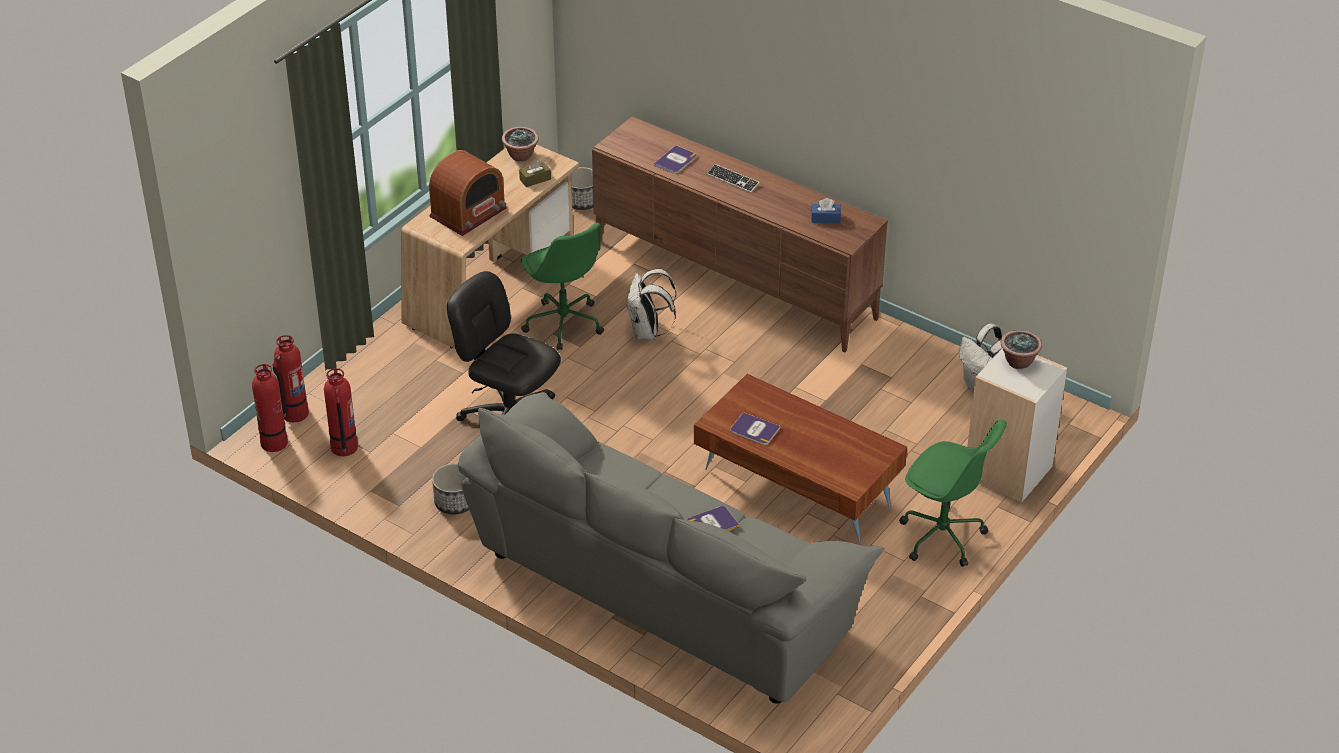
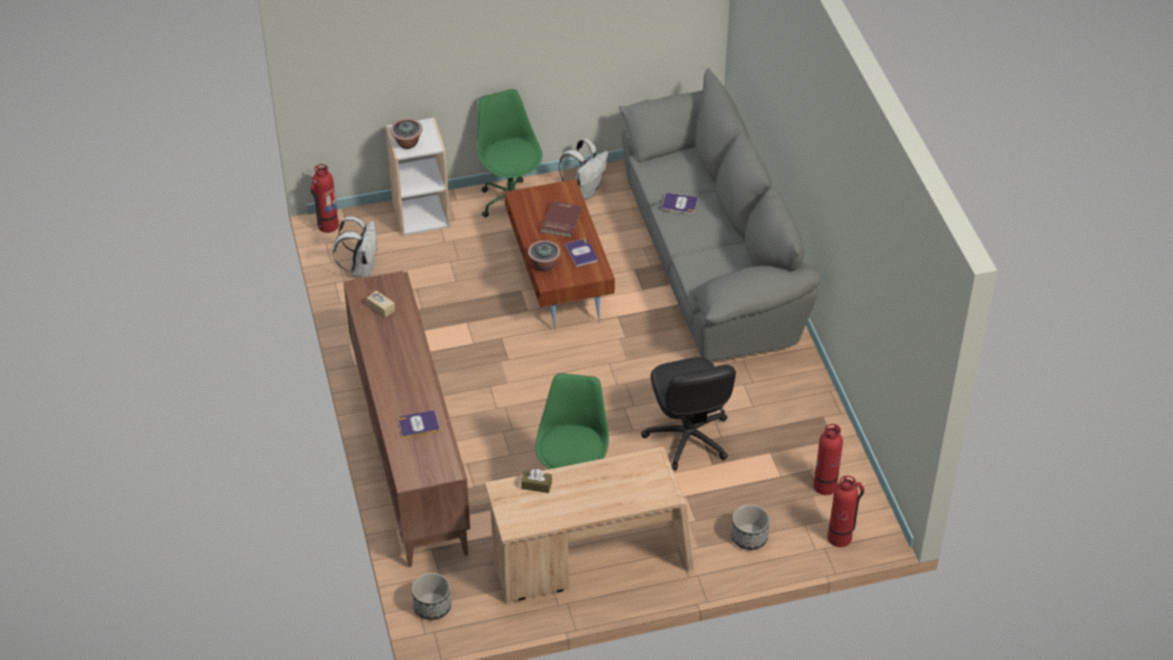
camera: 140 degrees left, 5 degrees up
(274, 442) = (873, 521): fire extinguisher -> fire extinguisher (327, 225)
(454, 502) = (783, 397): planter -> planter (749, 537)
(468, 213) = (620, 484): radio -> none
(521, 156) = (522, 517): potted plant -> potted plant (544, 265)
(648, 332) = (520, 447): white backpack -> white backpack (585, 191)
(732, 179) = (400, 380): keyboard -> none
(814, 449) = (560, 220): none -> red book
(825, 218) = (381, 308): blue tissue box -> beige tissue box

